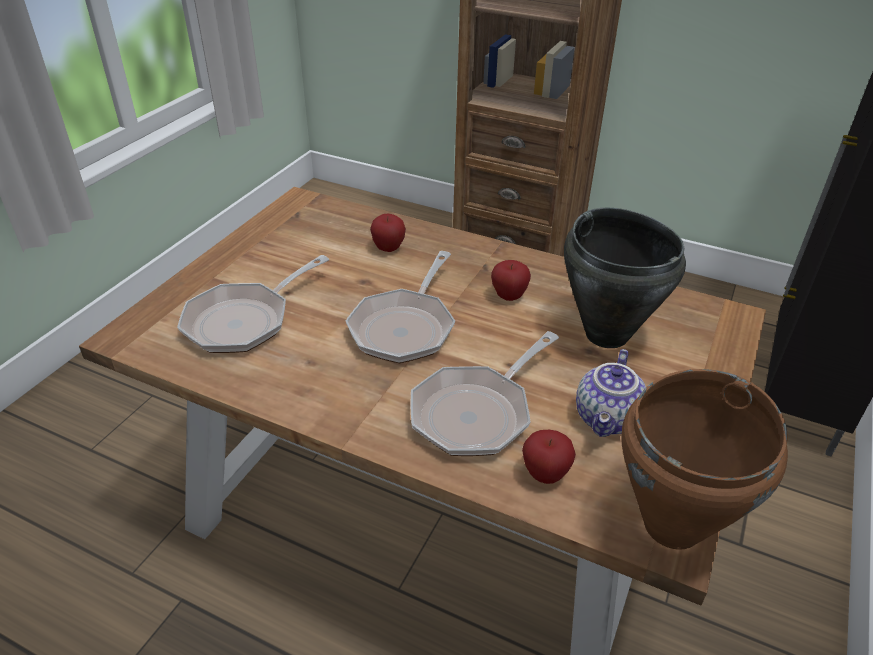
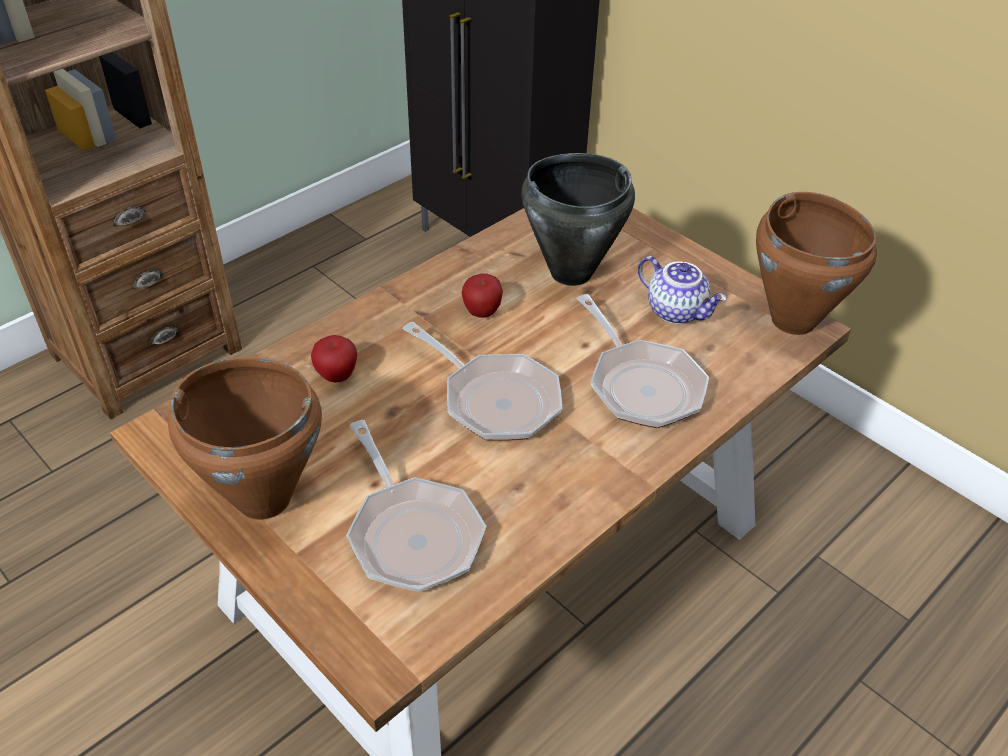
camera: 70 degrees left, 5 degrees up
(257, 252) = (263, 498): none -> brown cooking pot
(545, 474) = (726, 367): apple -> none

